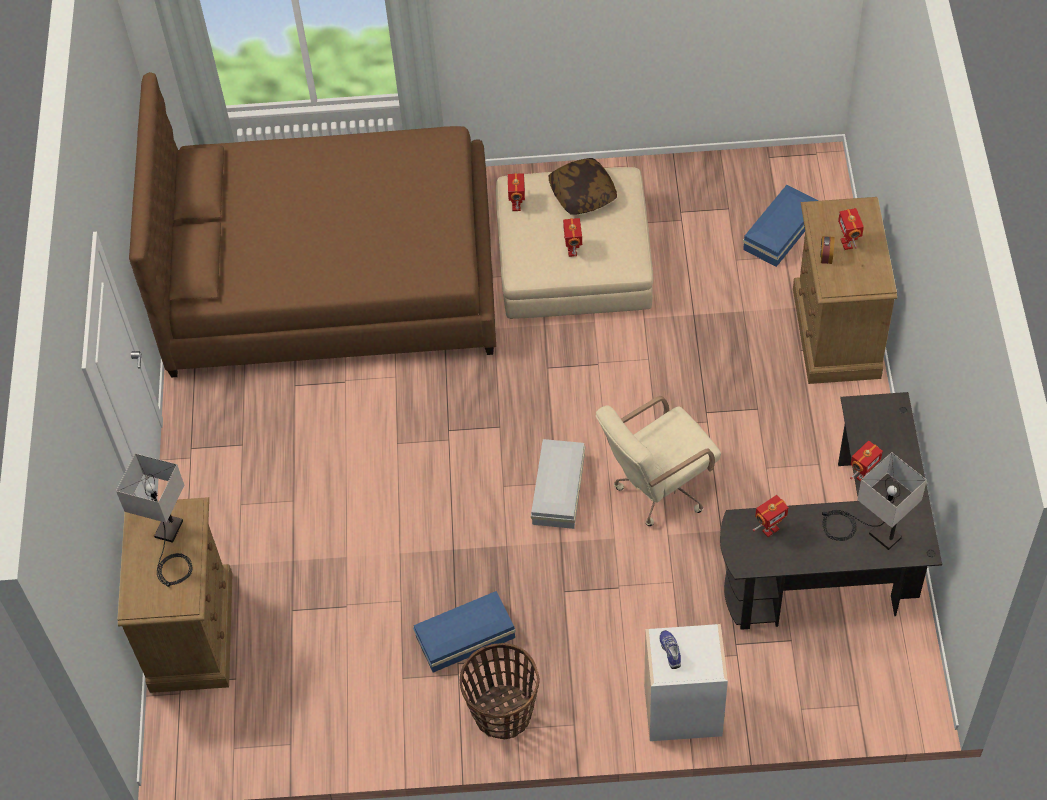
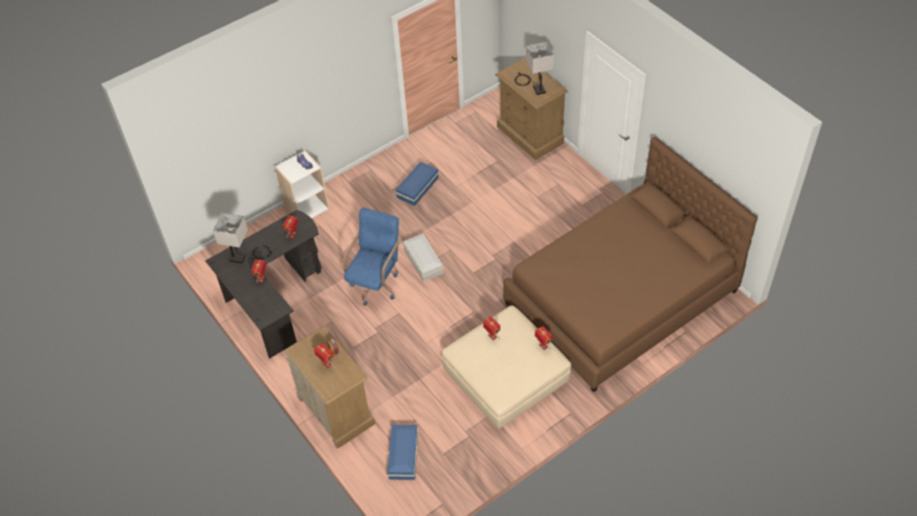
camera: 145 degrees right, 5 degrees down
(503, 712) = (381, 171): basket -> none
(582, 194) = (513, 371): pillow -> none
(658, 491) = (376, 284): beige office chair -> blue office chair

